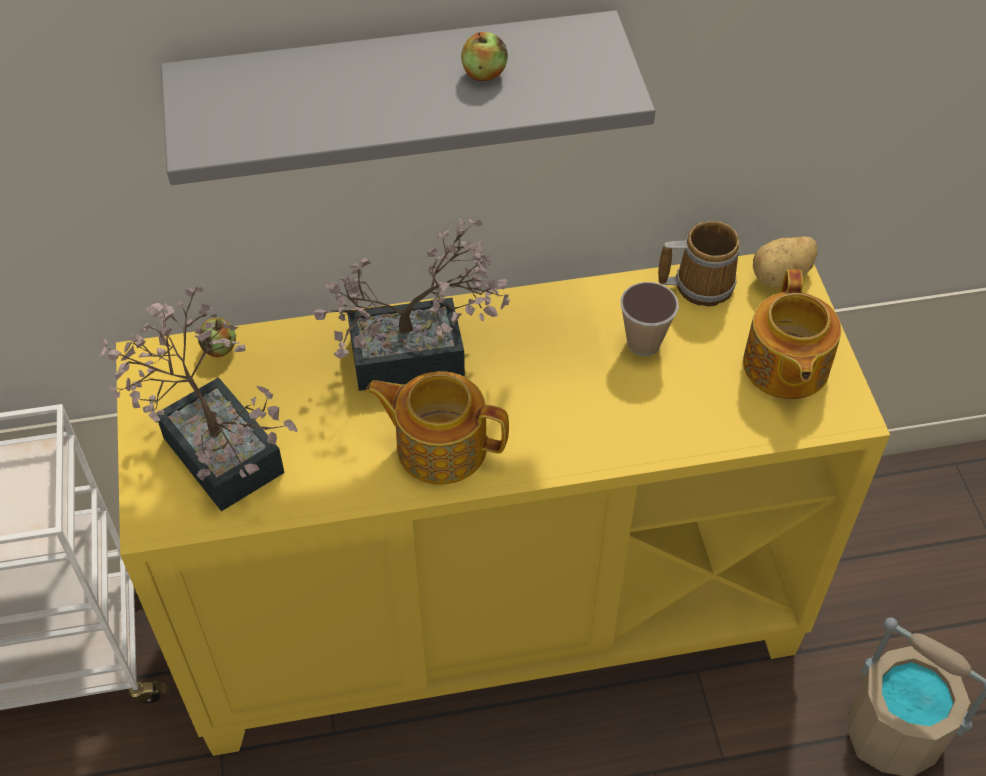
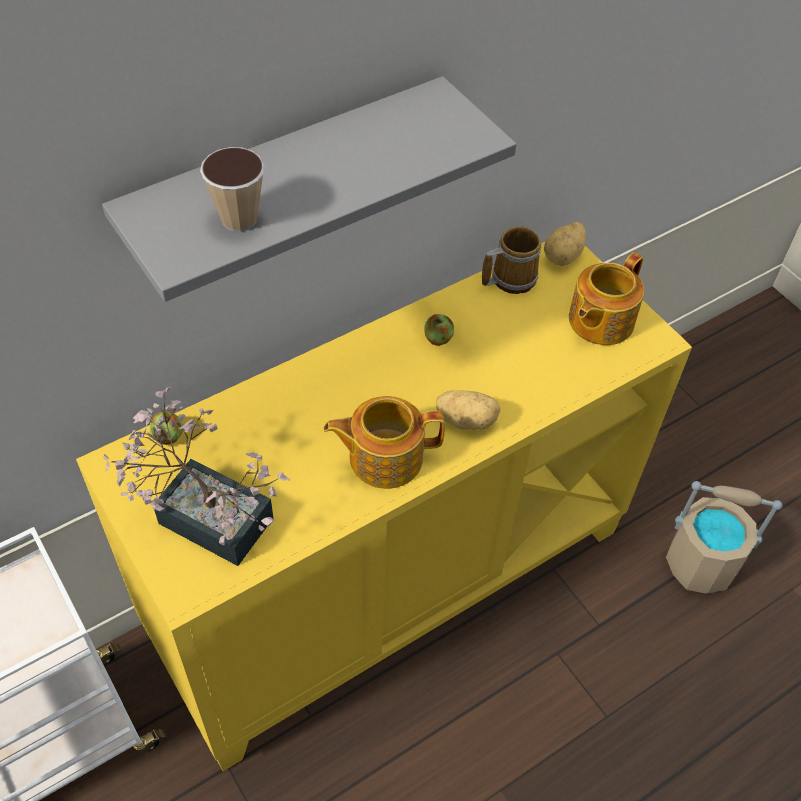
camera: 25 degrees left, 0 degrees up
(422, 355) = (334, 392): potted plant -> none
(484, 73) = (373, 147): apple -> apple (438, 338)
(557, 434) = (466, 419): none -> potato
(643, 343) = (493, 333): cup -> cup (239, 219)
(784, 367) = (599, 321): teapot -> teapot turned 60 degrees clockwise

